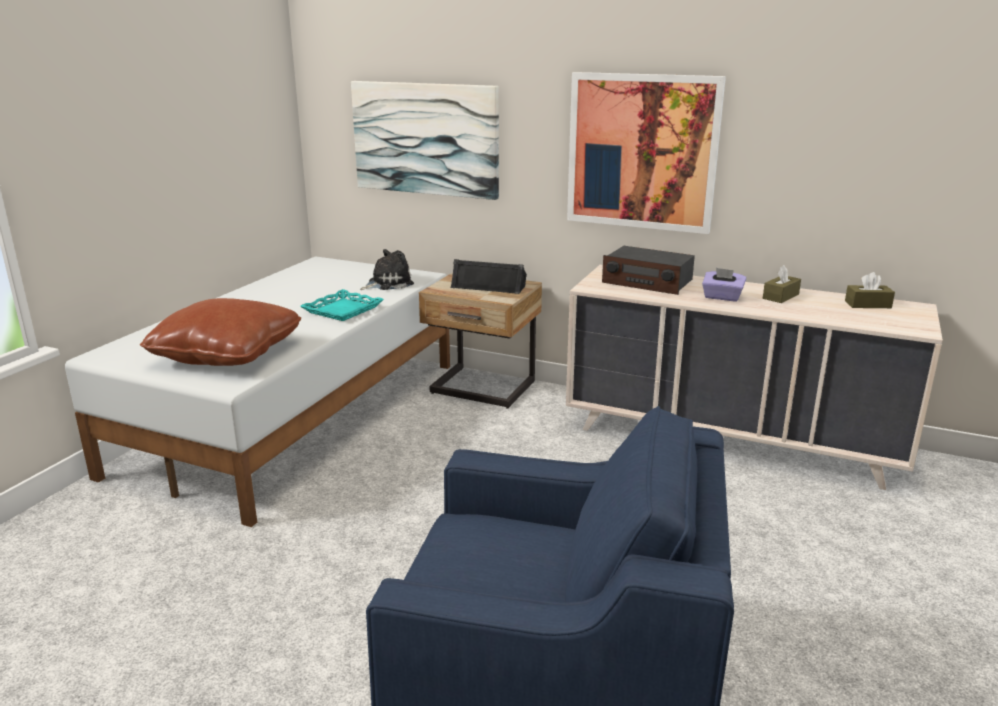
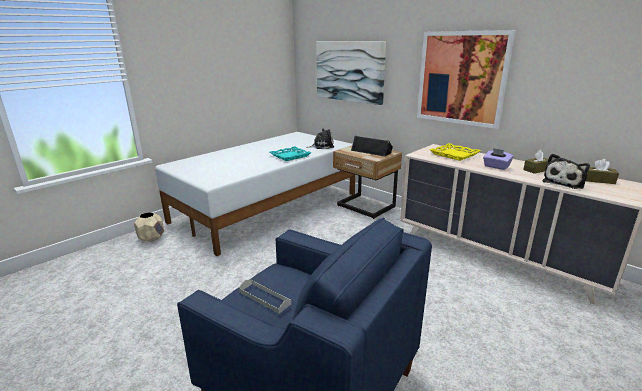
camera: 20 degrees right, 0 degrees up
(81, 517) = (152, 238): none -> beige planter
(227, 354) = (222, 170): brown pillow -> none
(479, 571) = (264, 298): none -> grey tray
(647, 282) = (454, 154): radio -> yellow tray
(828, 313) = (564, 182): none -> plush toy

